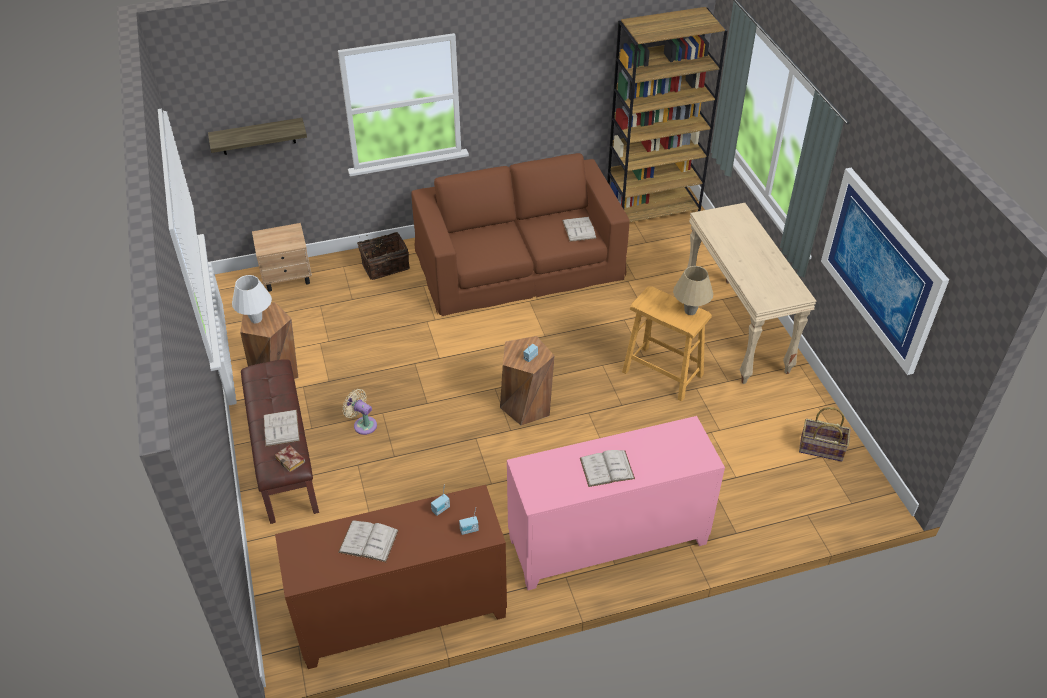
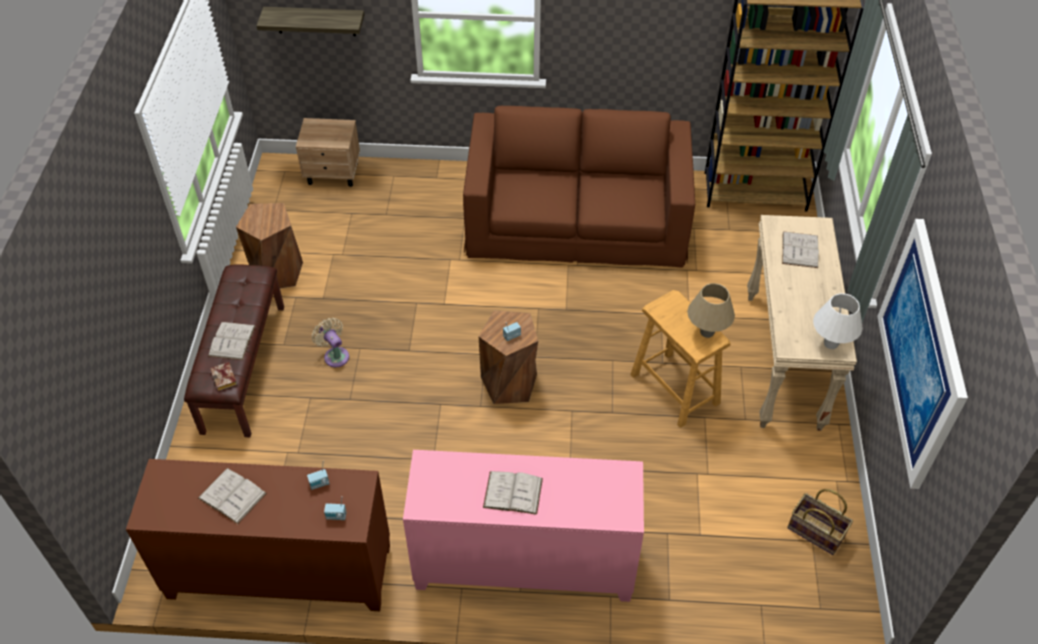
camera: 20 degrees right, 5 degrees up
(256, 319) = (257, 217): white table lamp -> white table lamp (831, 343)
(385, 265) = (436, 185): basket -> none
(579, 229) = (642, 199): white book -> white book (800, 249)

